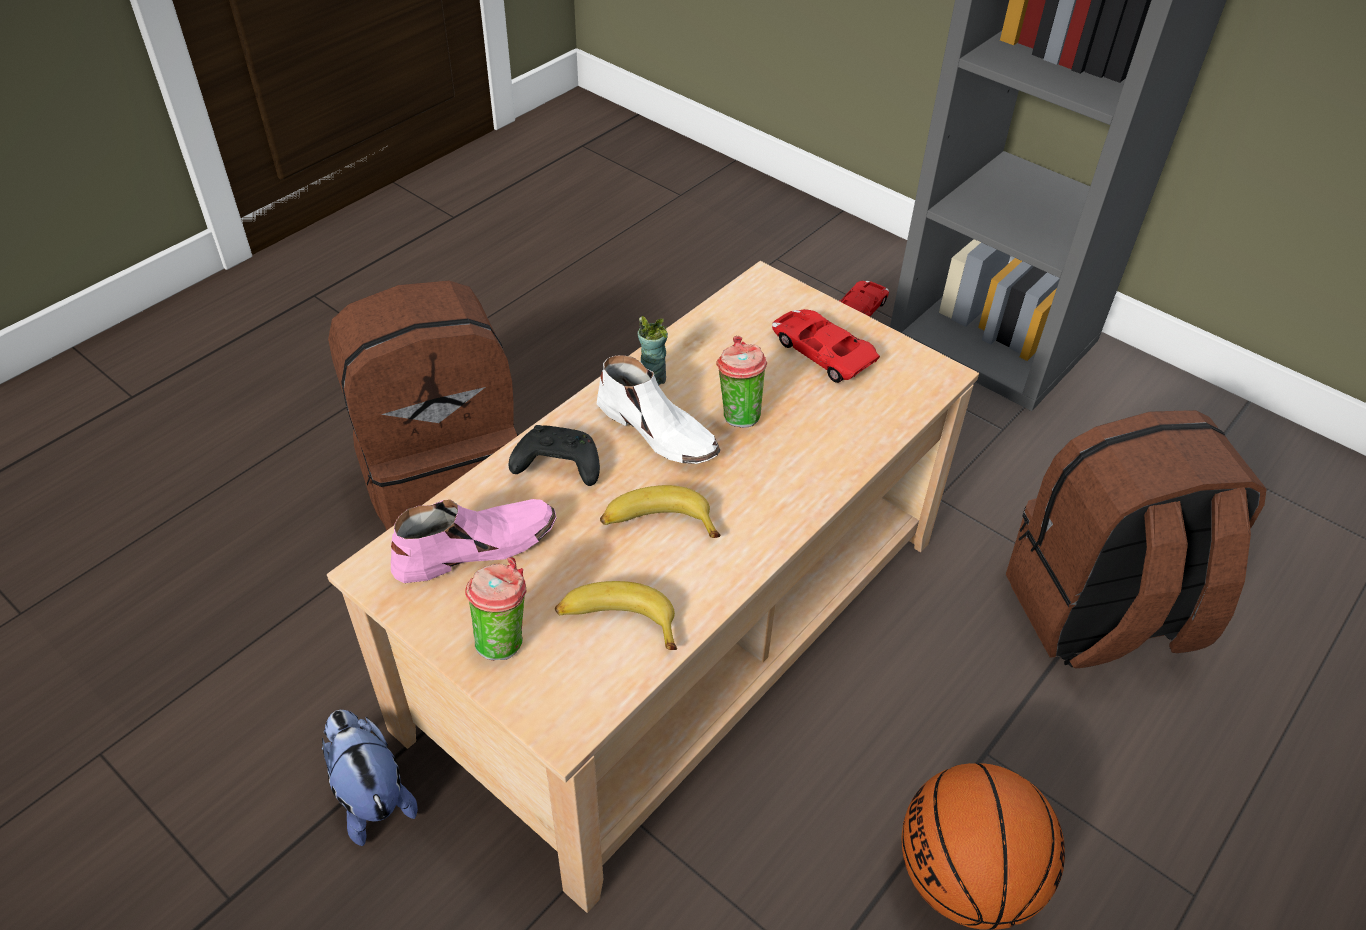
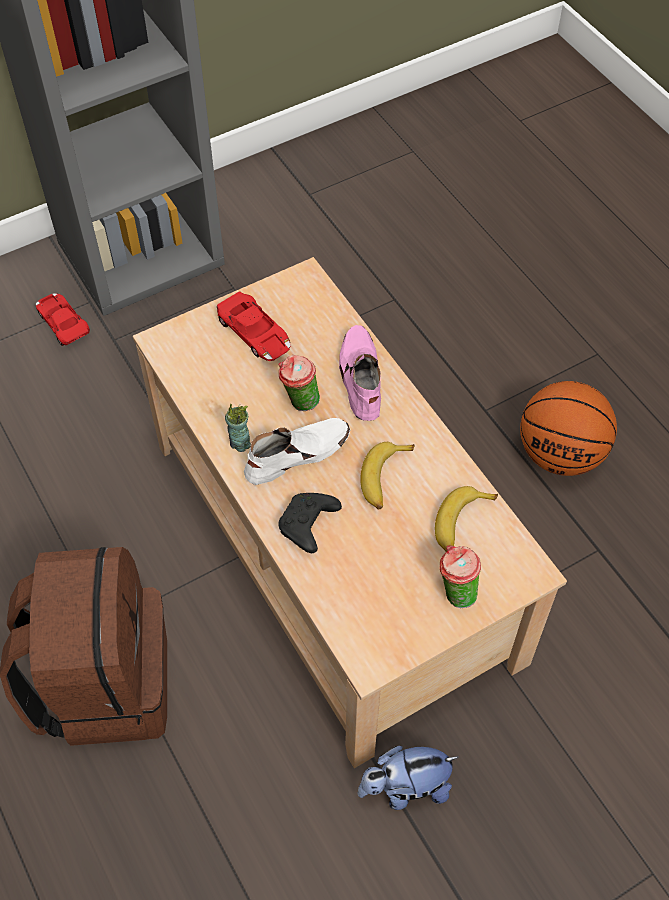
camera: 70 degrees left, 10 degrees up
(475, 547) = (369, 594): pink shoe -> pink shoe (360, 377)
(821, 351) = (255, 333): red toy car -> red toy car turned 105 degrees counterclockwise
(1098, 614) = (408, 309): brown backpack -> none

